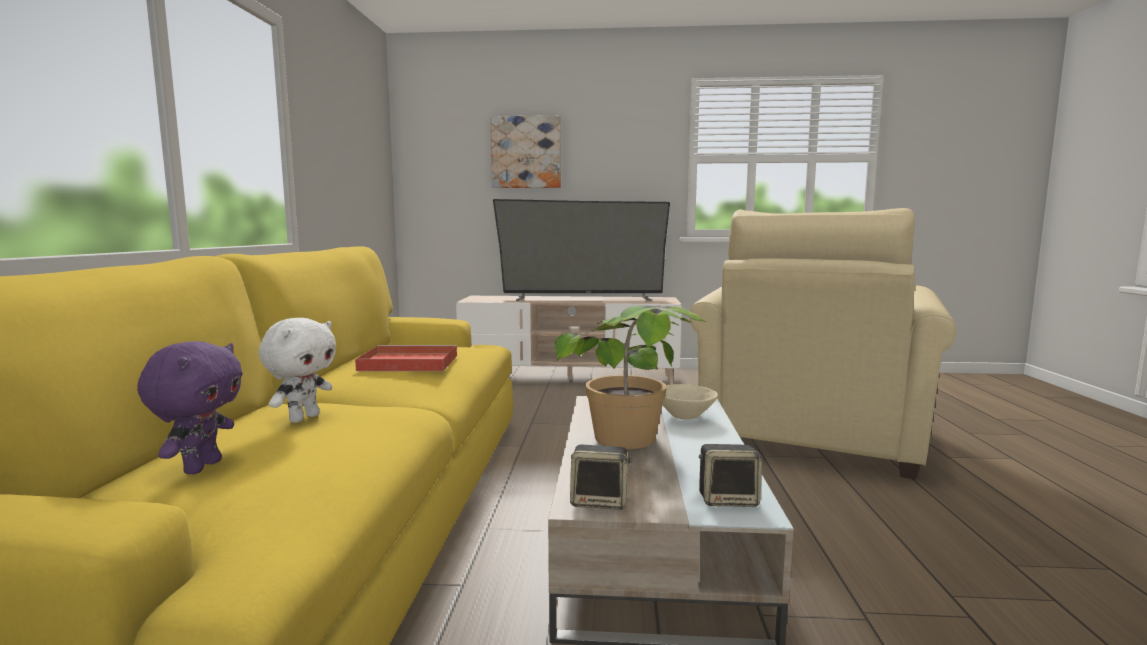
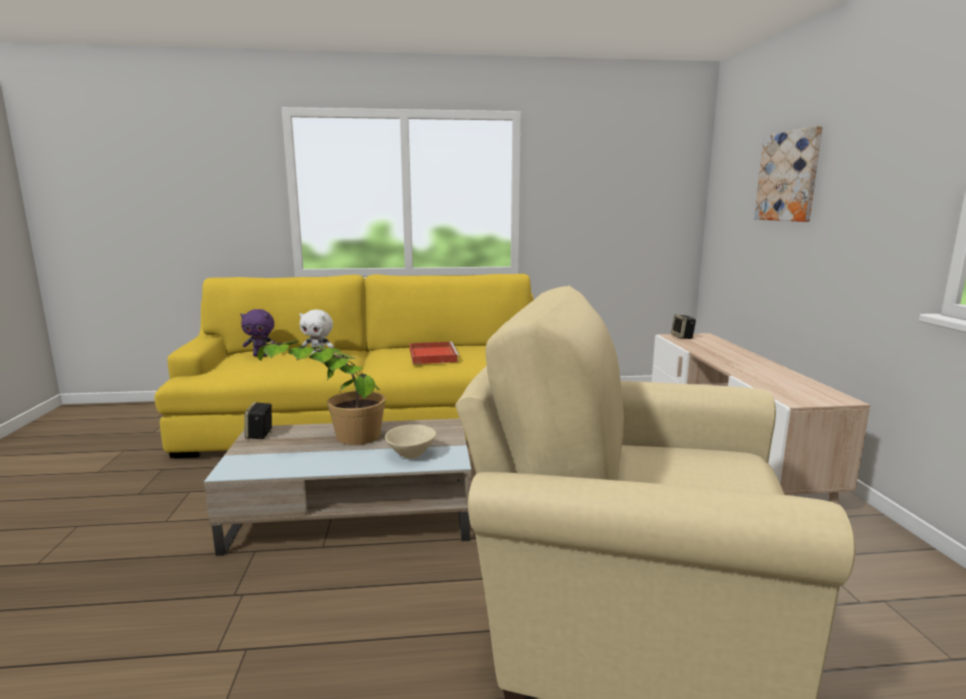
camera: 80 degrees right, 5 degrees up
(582, 299) = (751, 365): television -> none
(729, 499) = (247, 465): speaker -> speaker (682, 337)

